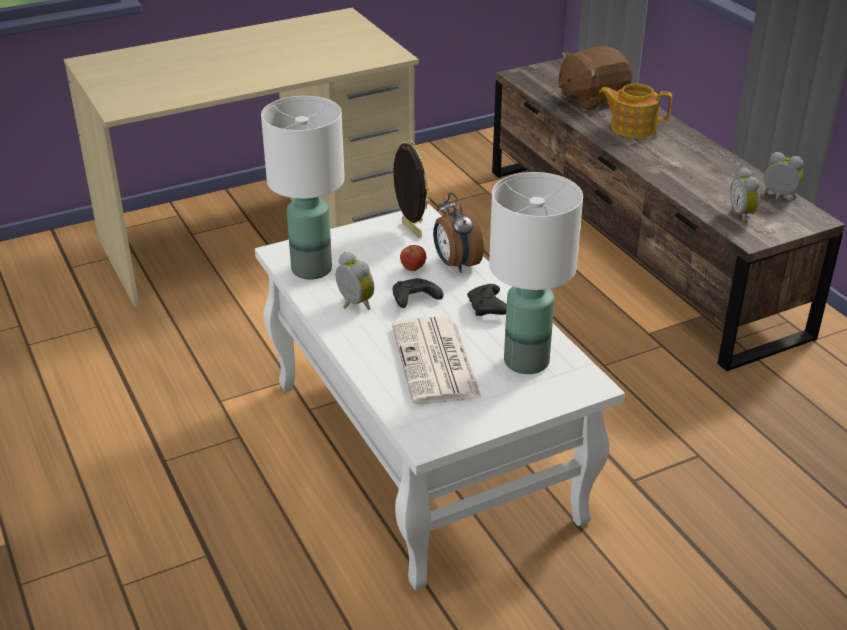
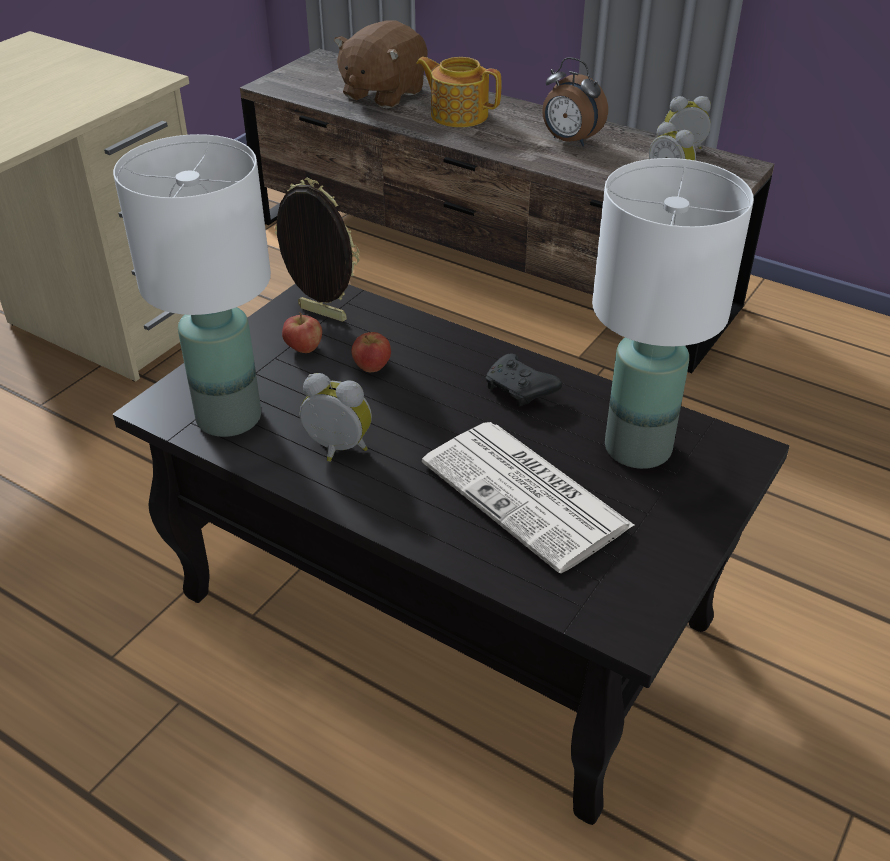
camera: 30 degrees left, 5 degrees up
(383, 246) = (304, 348): none -> apple
(414, 300) = (415, 413): black game controller -> none
(421, 448) = (441, 609): white coffee table -> black coffee table
(455, 264) = (423, 343): alarm clock -> alarm clock (569, 141)
(632, 127) = (458, 115): teapot -> teapot turned 45 degrees clockwise

